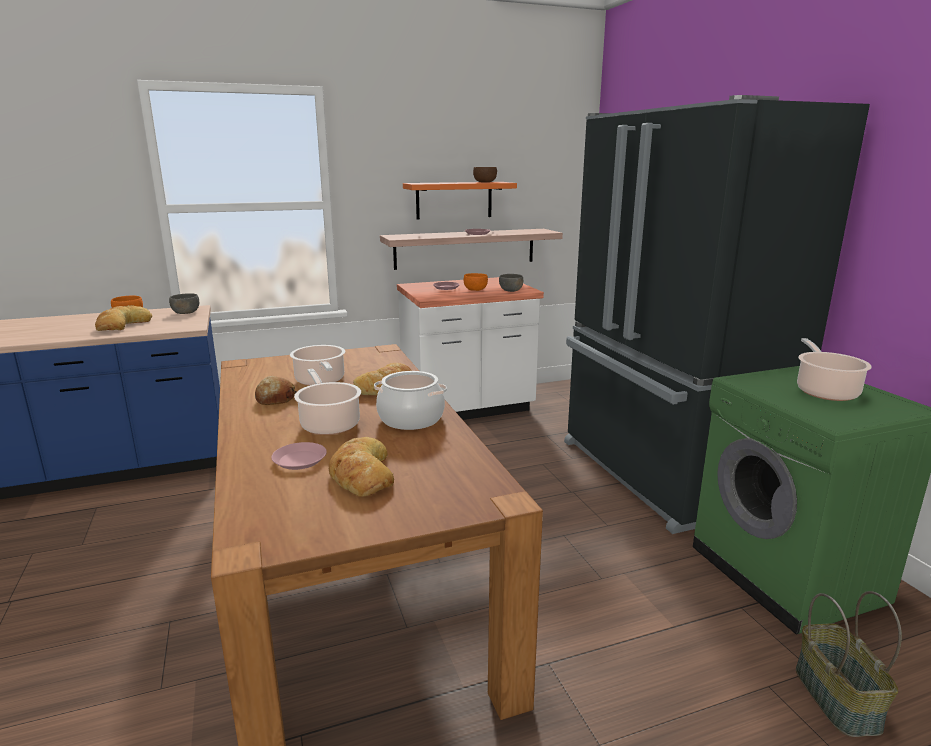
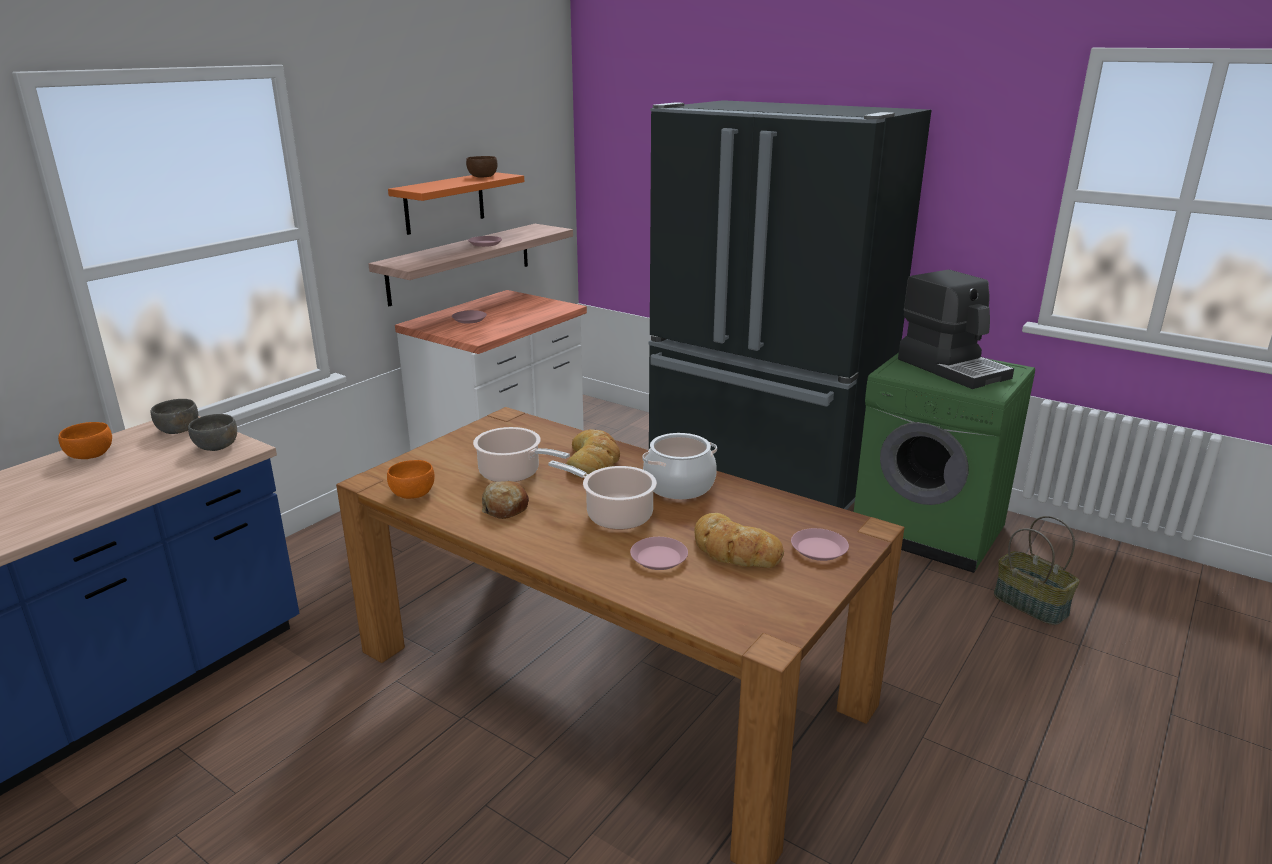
camera: 35 degrees left, 5 degrees up
(122, 325) = (122, 472): bread -> none
(427, 498) = (818, 549): none -> pink plate
(475, 289) = (508, 316): orange bowl -> orange bowl (412, 493)
(511, 290) = (550, 310): grey bowl -> grey bowl (217, 446)
(825, 391) = (953, 368): cooking pot -> coffee machine

